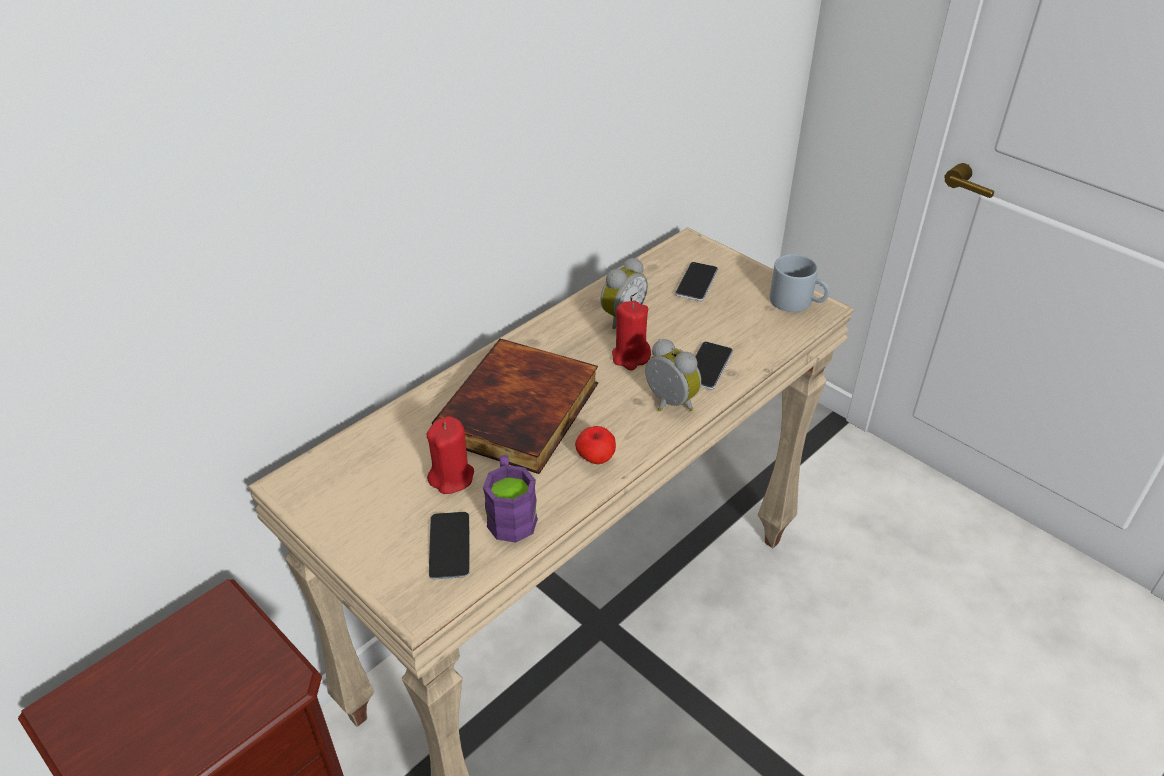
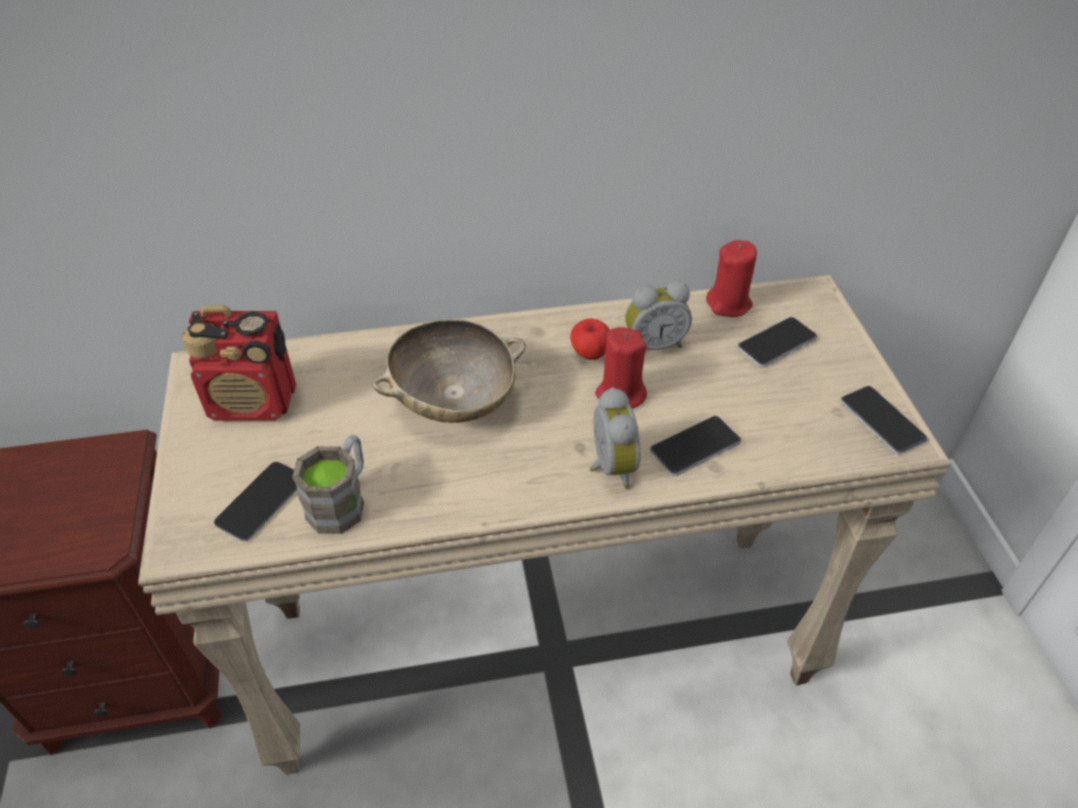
camera: 35 degrees right, 5 degrees up
(366, 486) = (254, 402): none -> radio
(452, 477) = (329, 434): red candle -> red candle (729, 304)
(510, 514) = (342, 501): purple mug -> brown mug
(521, 412) = (454, 400): book -> beige bowl
(595, 458) = (476, 487): apple -> apple (590, 353)
(798, 302) = (881, 421): grey mug -> phone

